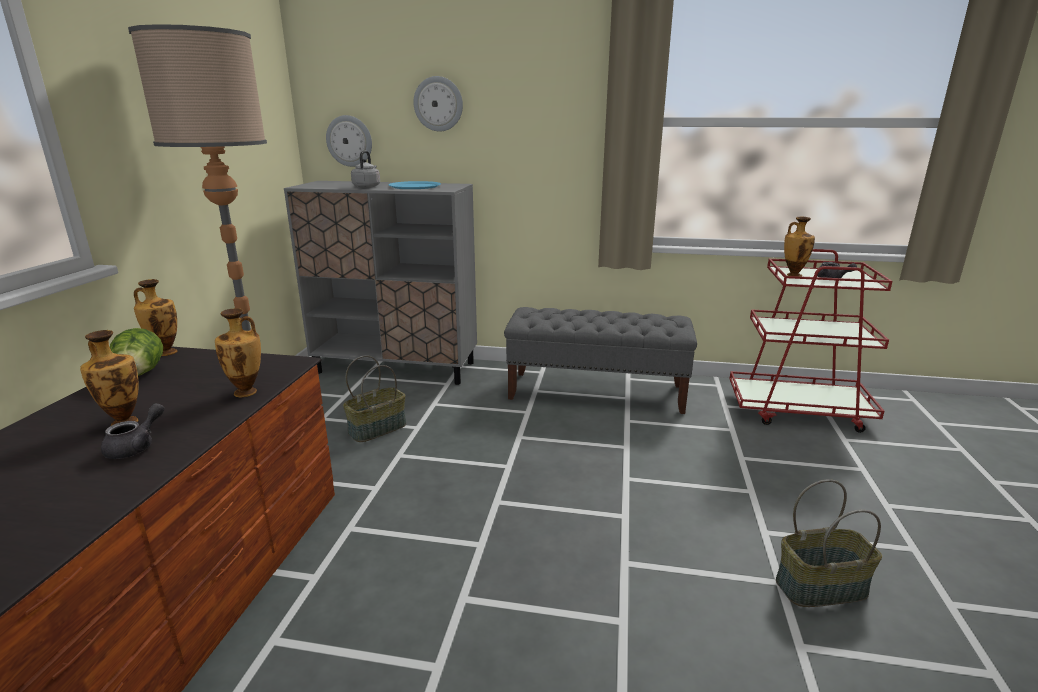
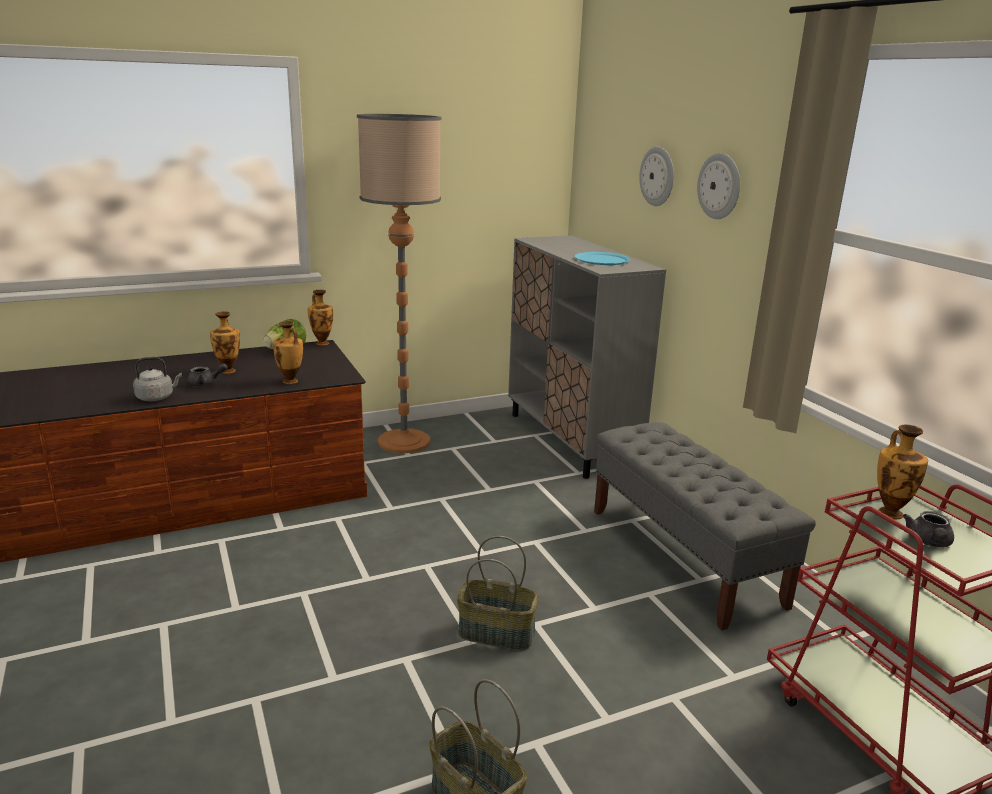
camera: 55 degrees right, 0 degrees up
(349, 141) = (597, 202): wall clock -> wall clock (720, 186)
(367, 186) = (568, 251): grey kettle -> grey kettle (157, 397)
(377, 428) = (466, 474): basket -> basket (497, 632)

